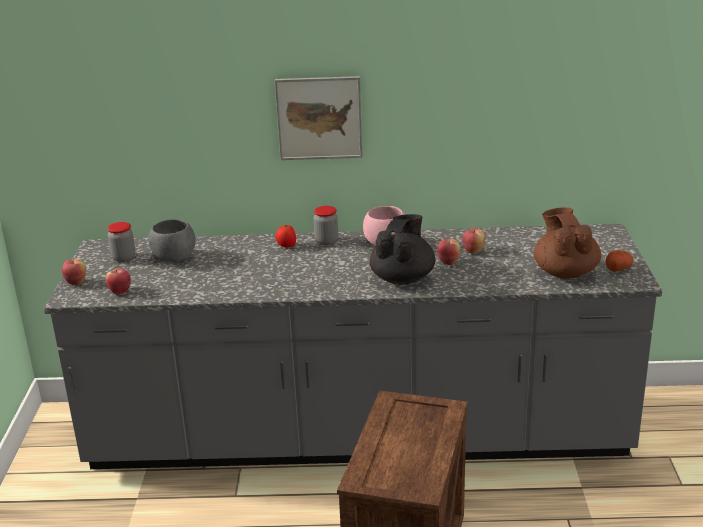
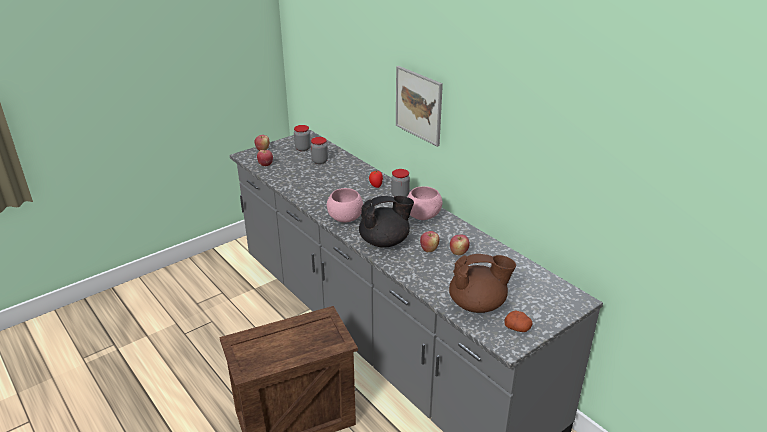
camera: 50 degrees right, 5 degrees up
(174, 258) = (320, 161): grey bowl -> jar
(325, 284) = (345, 218): none -> pink bowl
(565, 272) = (478, 304): brown teapot -> brown teapot turned 45 degrees clockwise

